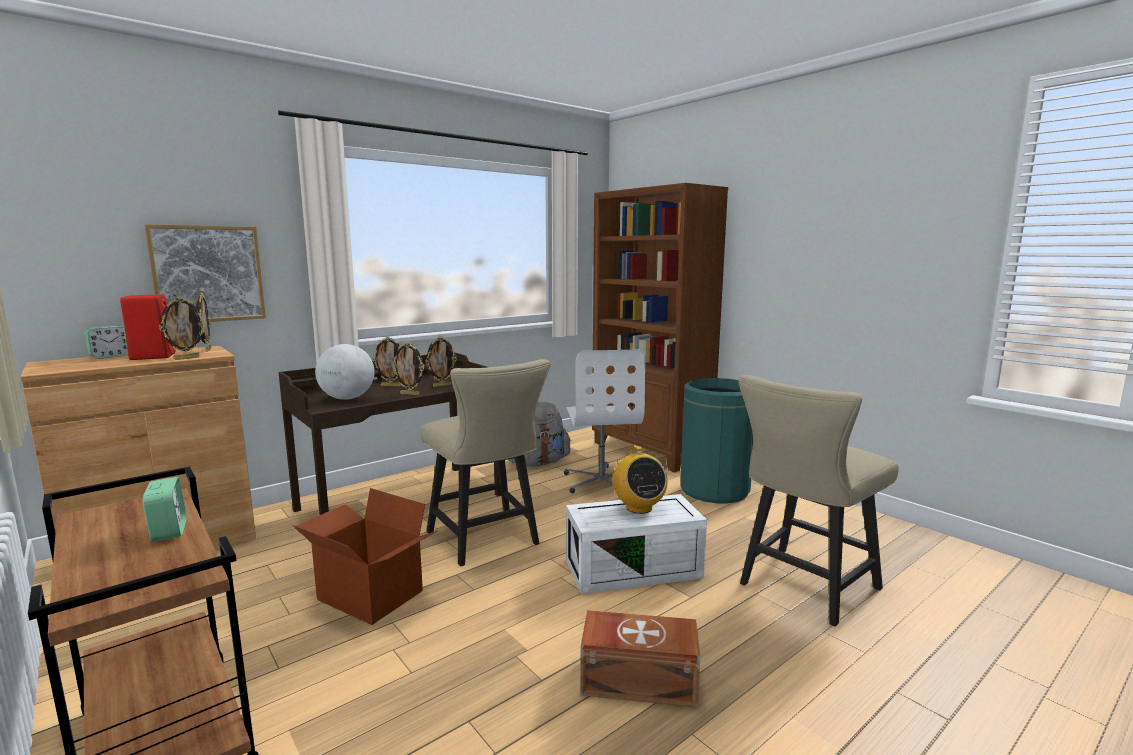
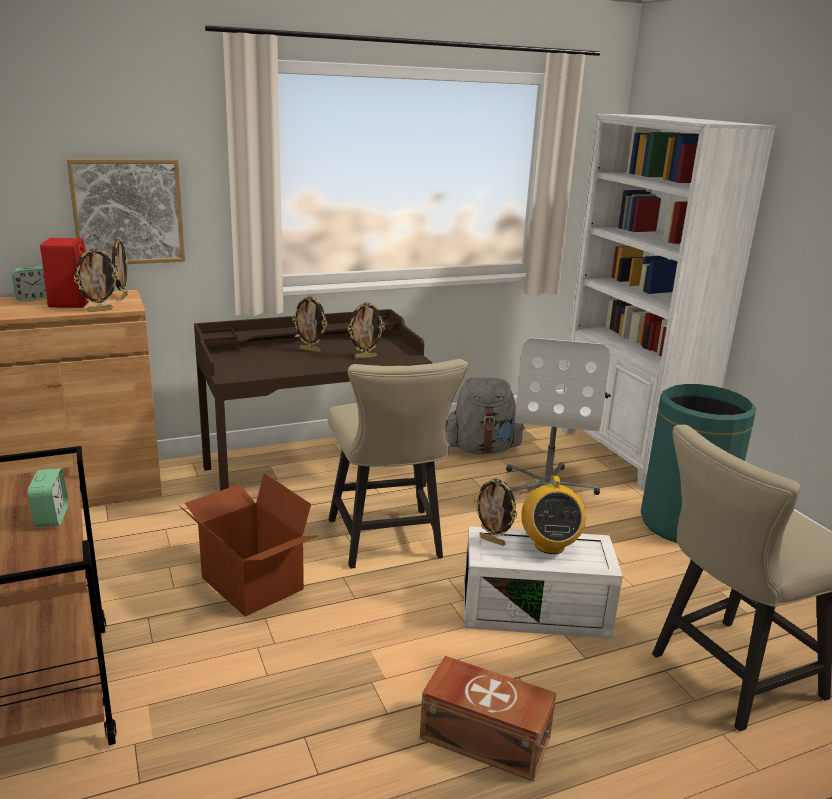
camera: 15 degrees right, 10 degrees up
(347, 398) = (257, 364): globe -> none
(410, 394) = (325, 366): picture frame -> picture frame (493, 541)
(650, 451) = (627, 454): brown bookcase -> white bookcase

